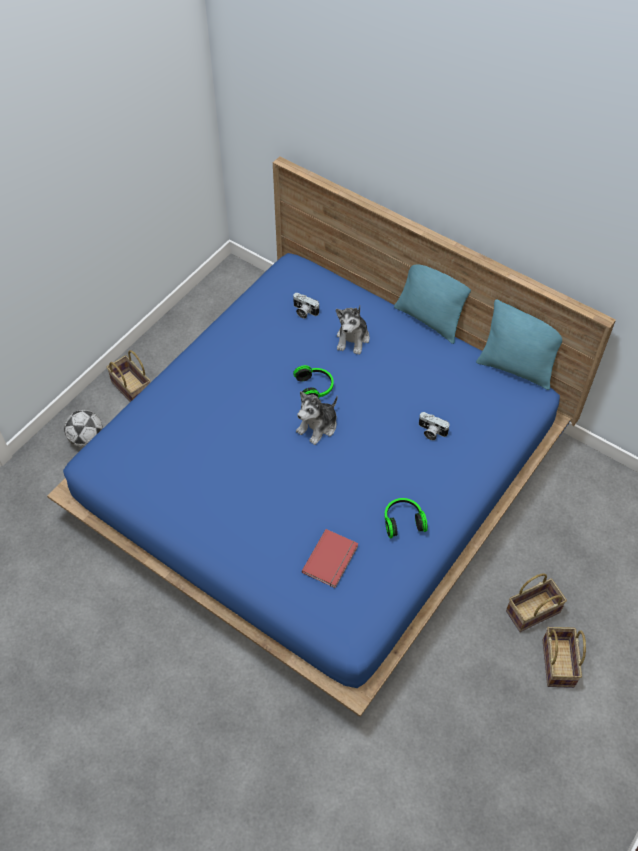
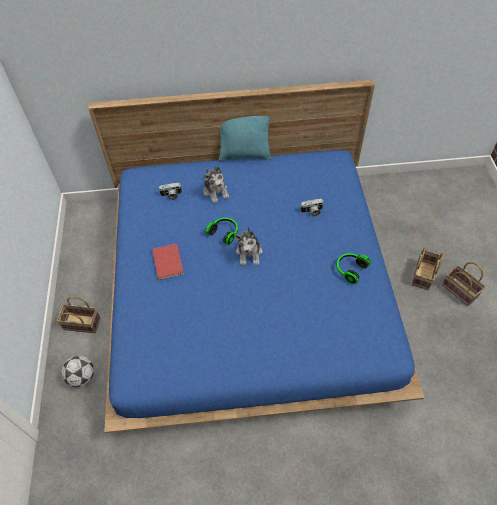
camera: 40 degrees left, 0 degrees up
(332, 559) = (338, 321): red book -> red book (169, 262)
(515, 368) = (316, 151): turquoise pillow -> none

